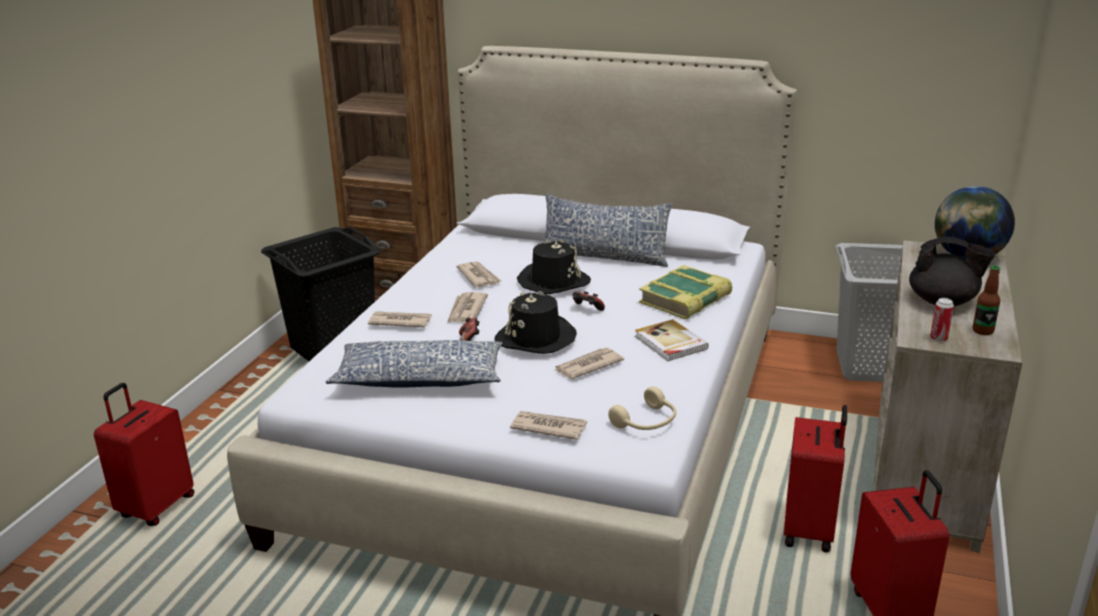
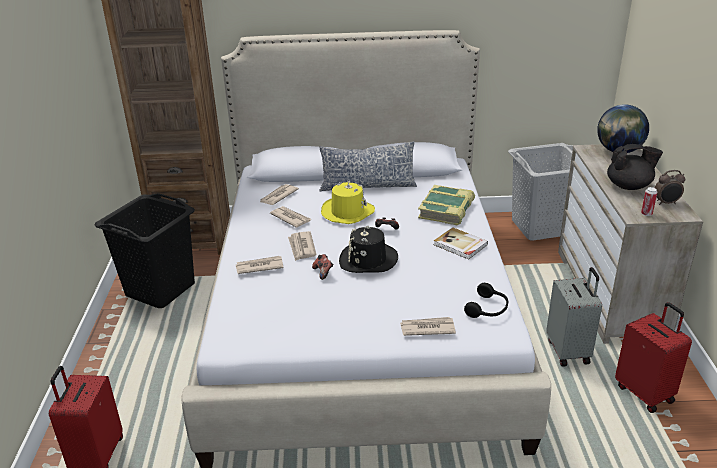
camera: 20 degrees left, 5 degrees up
(419, 379) = (307, 310): pillow -> none
(553, 281) = (347, 212): black hat -> yellow hat
(587, 366) = (418, 274): newspaper -> newspaper (278, 196)
(647, 422) = (488, 309): beige headphones -> black headphones
(810, 530) = (569, 351): red suitcase -> grey suitcase
(983, 331) = (666, 203): bottle -> alarm clock

